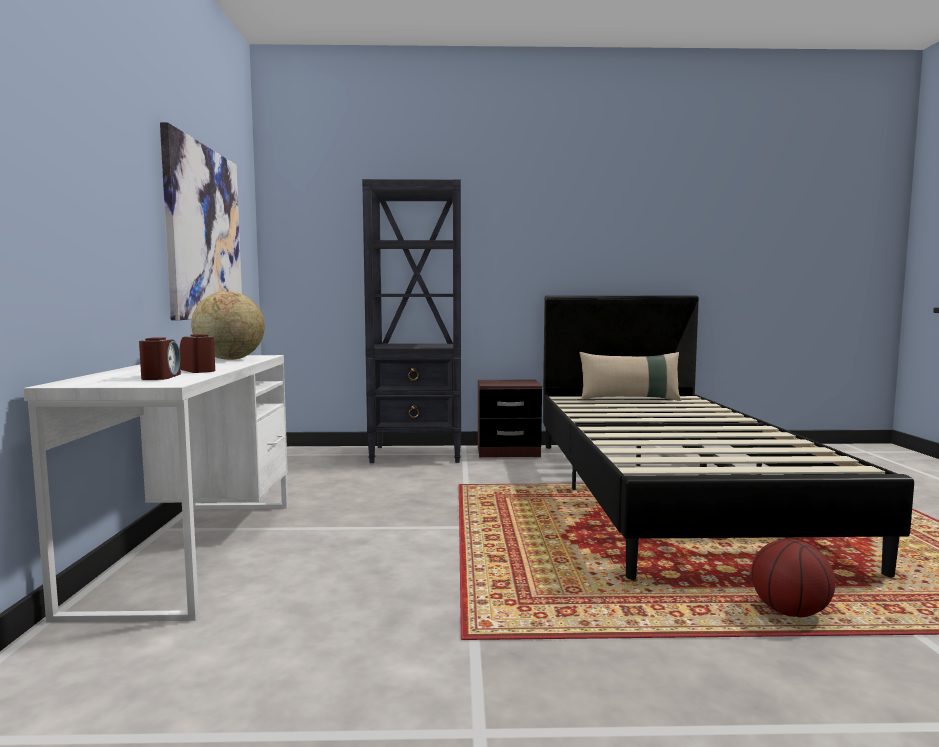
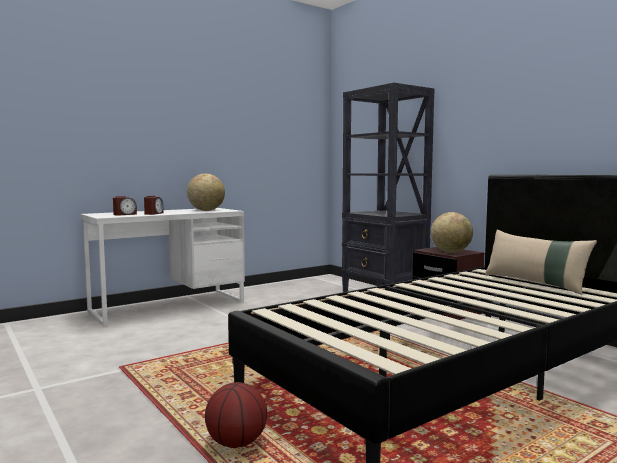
camera: 55 degrees right, 0 degrees up
(203, 233) = (250, 139): picture -> none
(518, 383) = (451, 252): none -> globe

